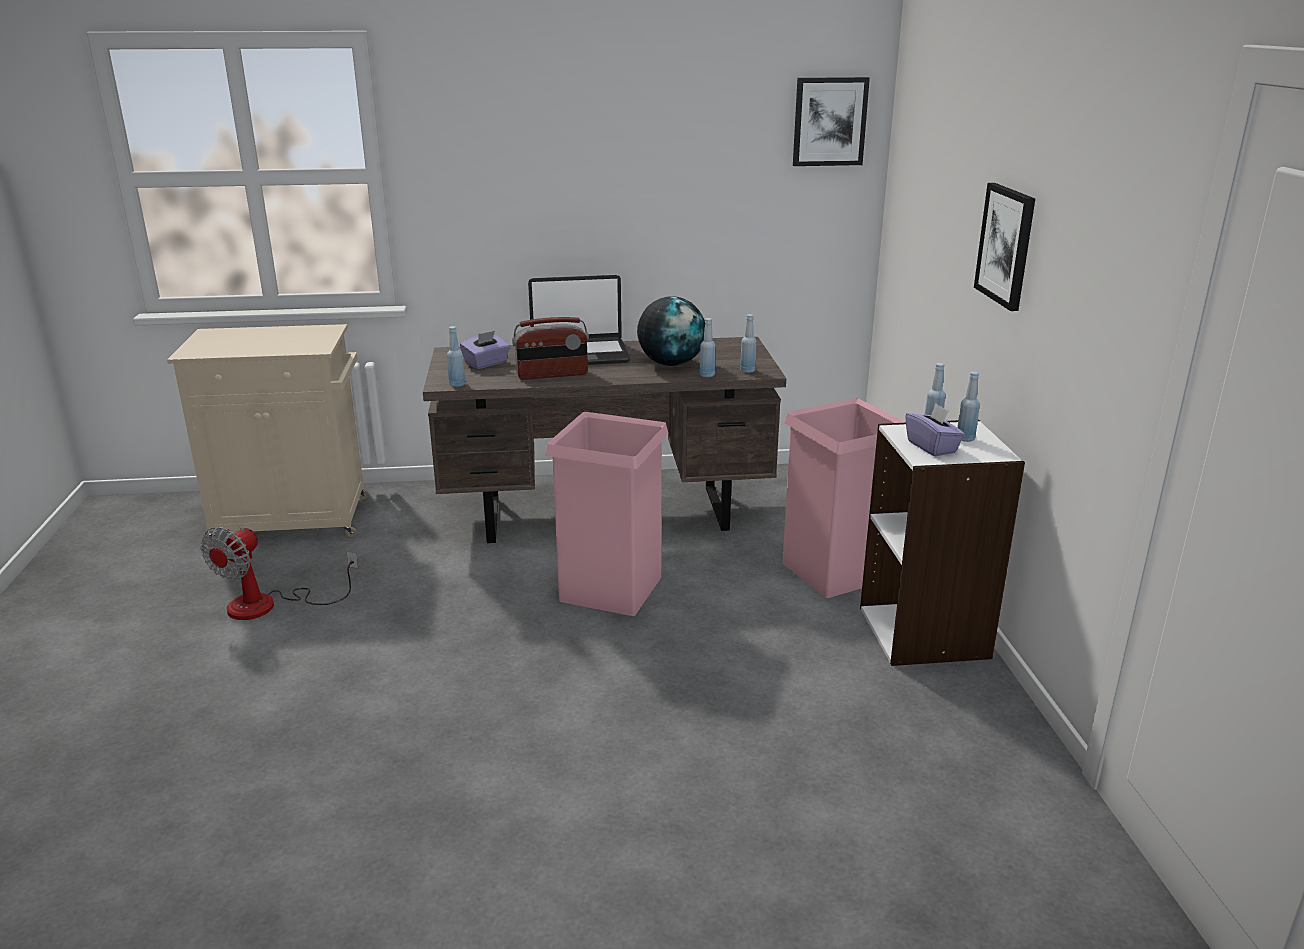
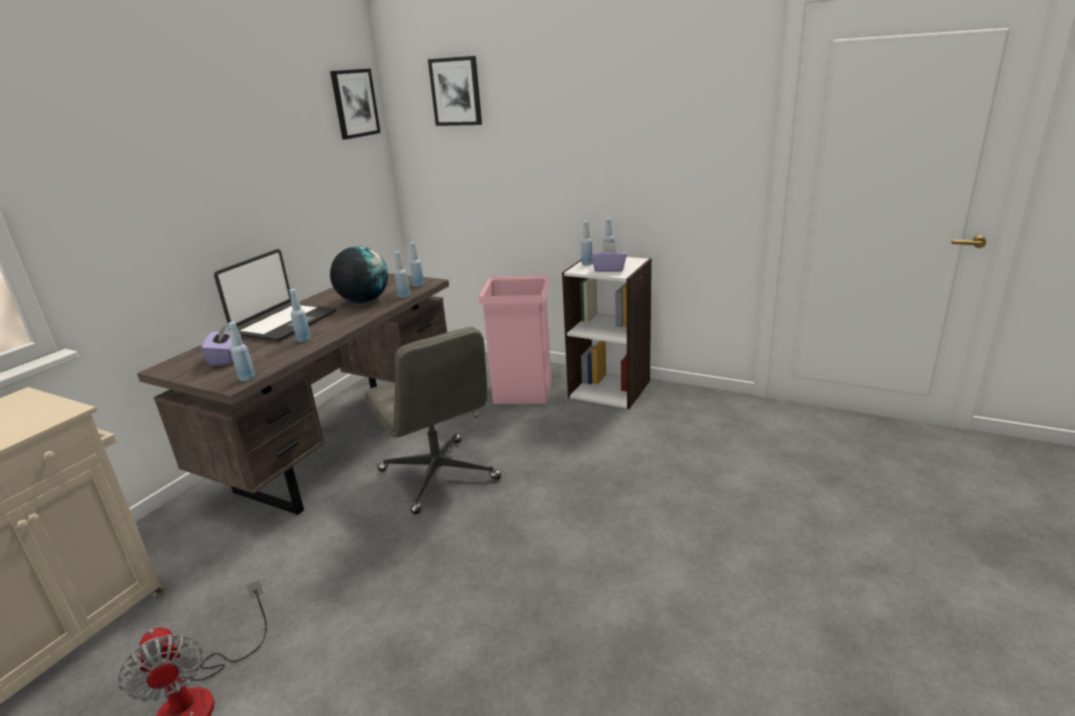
camera: 55 degrees left, 0 degrees up
(552, 375) = (304, 340): radio -> blue bottle
(610, 588) = (439, 475): pink trash can -> grey office chair
(1006, 245) = (580, 143): picture -> picture (456, 91)

